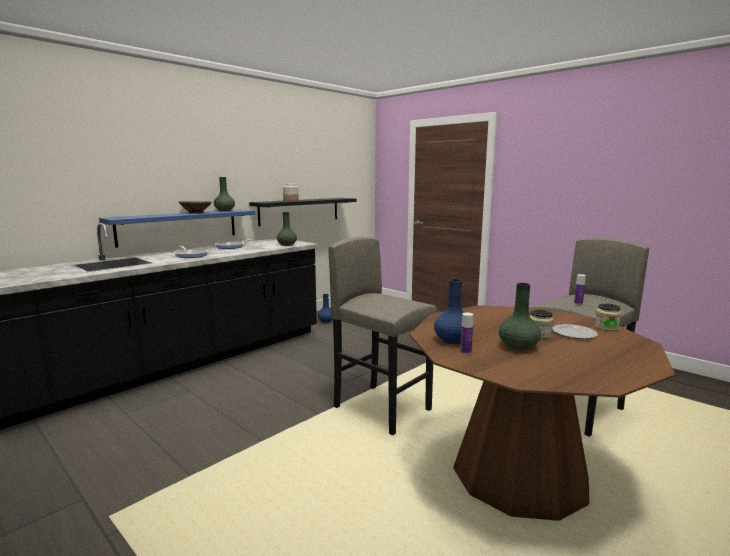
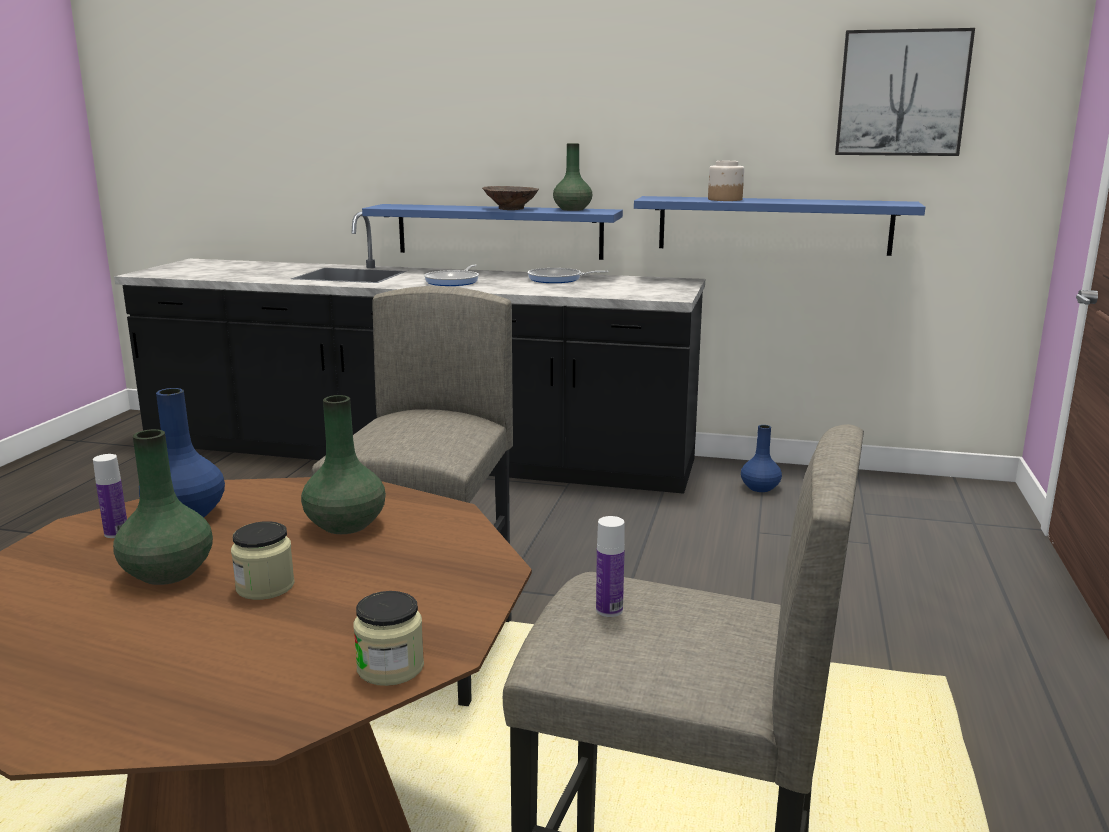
camera: 60 degrees right, 5 degrees up
(287, 245) = (636, 293): green vase -> green vase (347, 525)
(300, 211) = (773, 225): black shelf -> blue shelf
(333, 157) = (902, 93): none -> picture
(573, 333) = (302, 624): plate -> none

